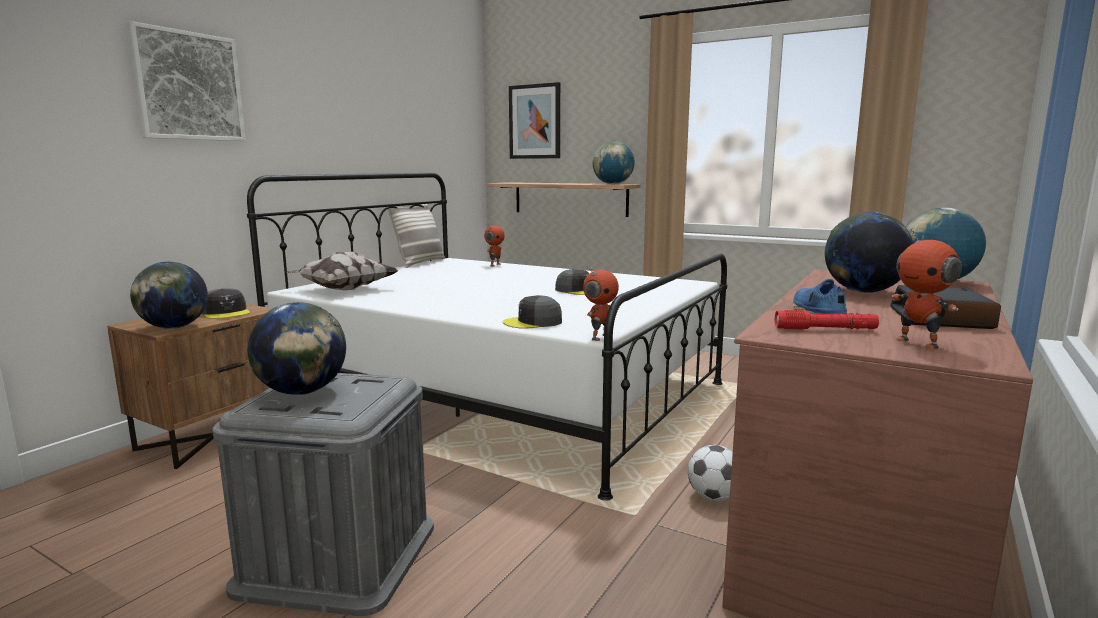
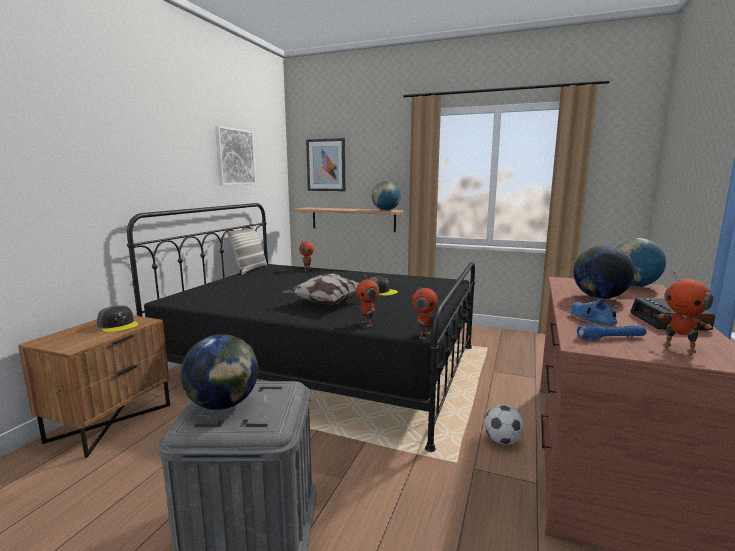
camera: 10 degrees left, 0 degrees up
(174, 327) = (80, 343): globe -> none
(188, 86) = (78, 145): picture -> picture (235, 157)
(343, 289) = (205, 298): pillow -> pillow (326, 303)
(502, 392) = (324, 365): white bed -> black bed
(533, 322) = (368, 324): grey cap -> toy robot
(825, 329) = (611, 337): red flashlight -> blue flashlight

